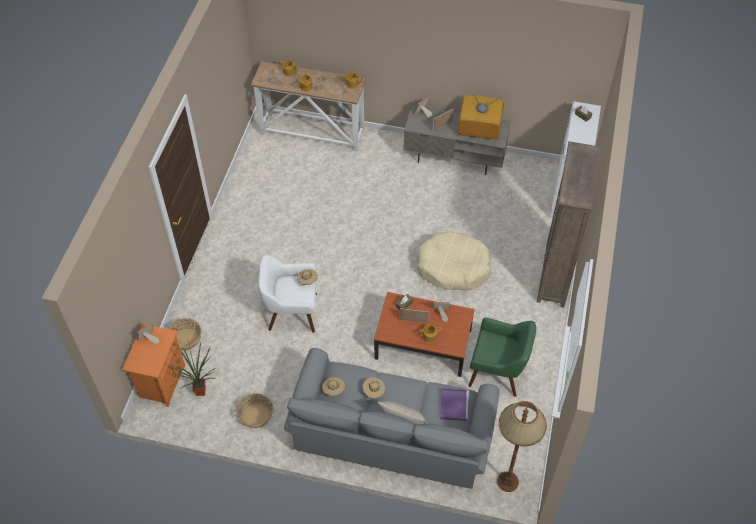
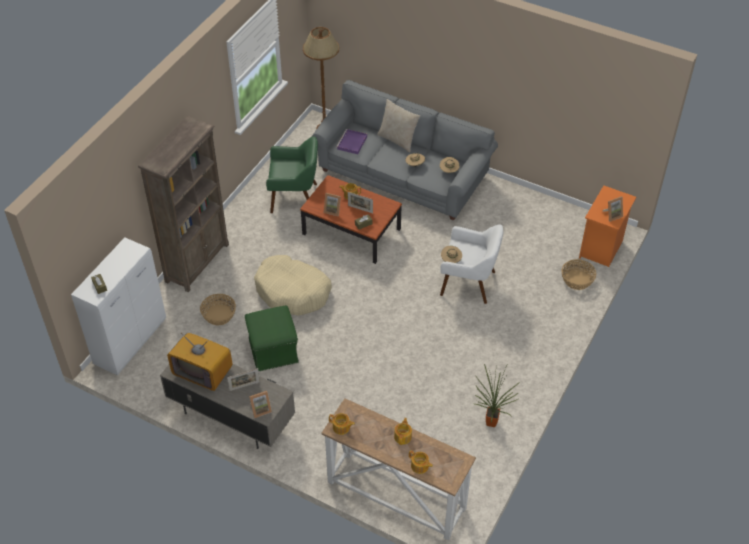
camera: 165 degrees left, 5 degrees down
(201, 390) = (564, 235): potted plant -> potted plant (490, 425)
(256, 415) = (517, 208): basket -> basket (219, 315)
(446, 212) = (273, 350): none -> green ottoman
(498, 372) = (295, 198): green armchair -> green armchair turned 150 degrees clockwise

